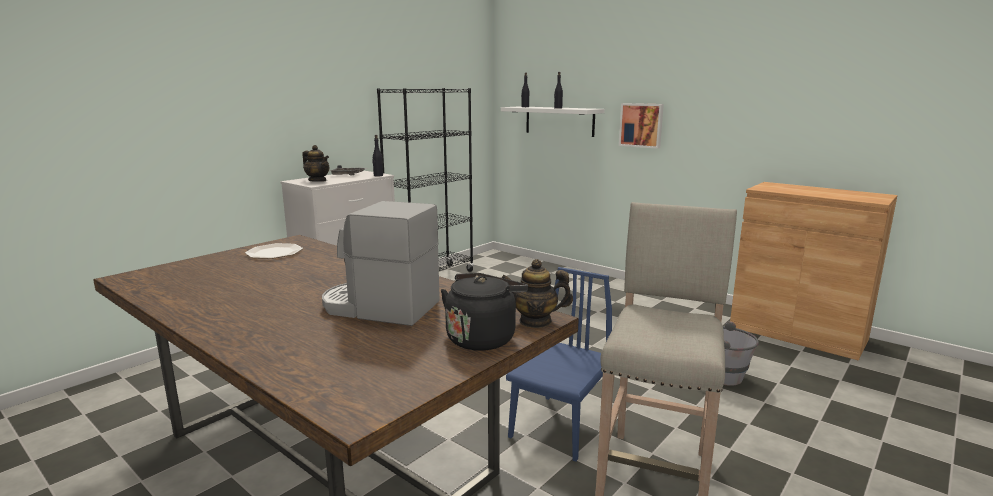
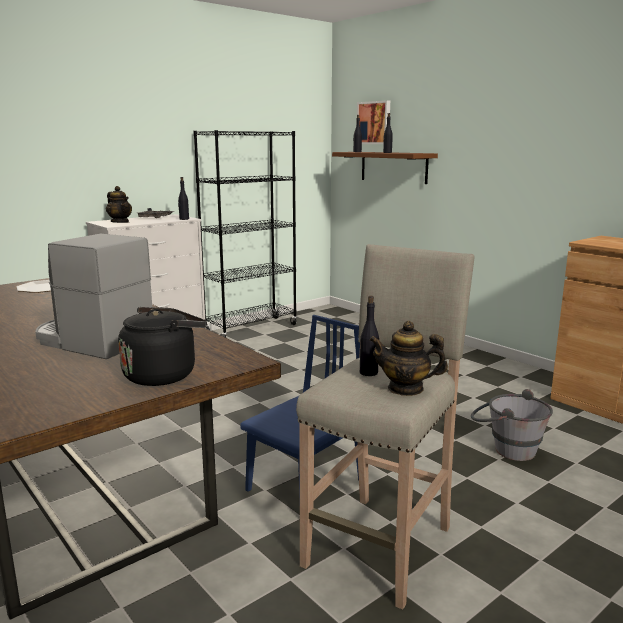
camera: 10 degrees right, 0 degrees up
(535, 321) = (231, 363): teapot -> teapot (406, 388)
(559, 121) = (393, 167): white shelf -> brown shelf
(641, 125) = (474, 171): picture -> picture (374, 123)
(650, 321) = (368, 372): none -> black bottle

